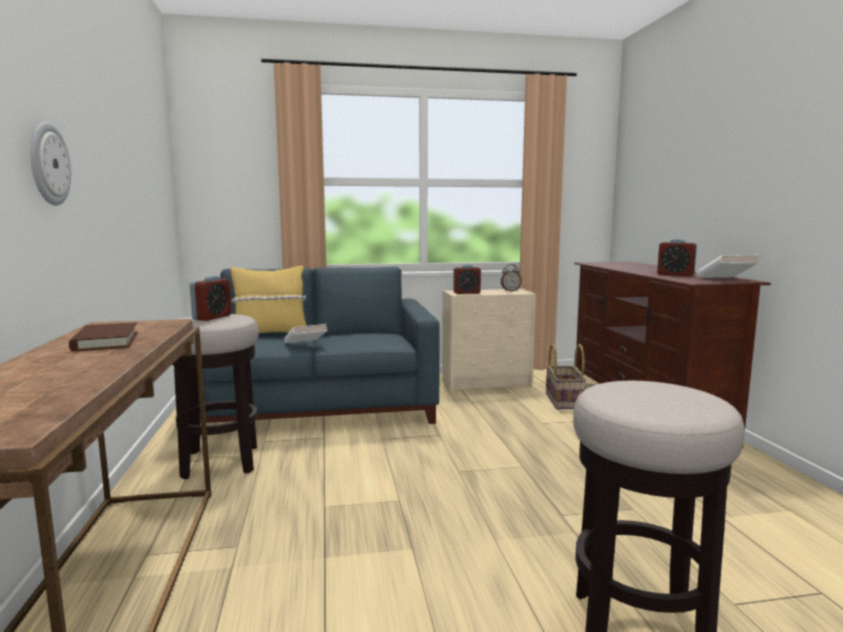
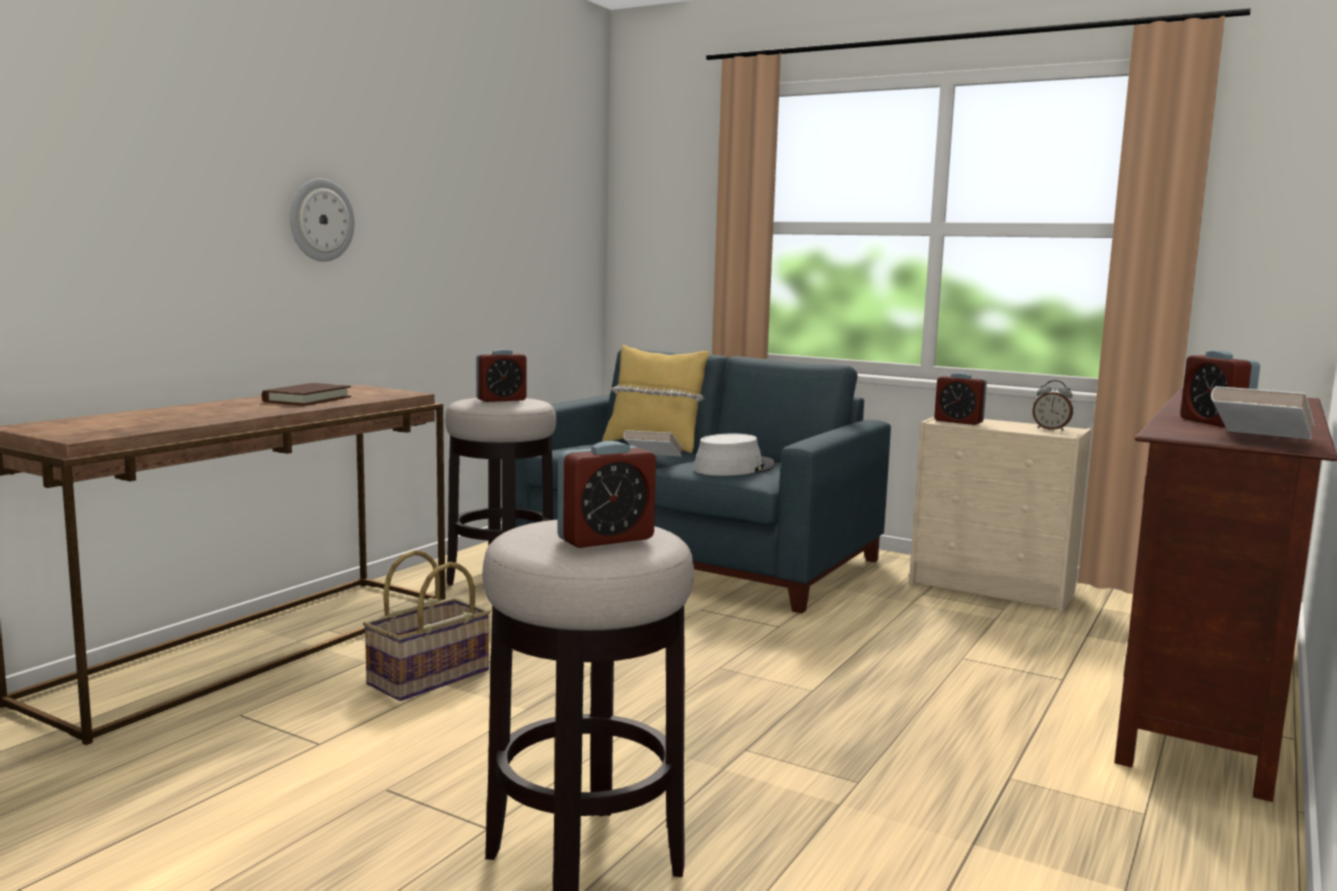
camera: 40 degrees right, 0 degrees up
(366, 341) = (734, 468): none -> grey hat
(564, 401) = (1074, 644): basket -> basket (429, 678)
(678, 395) = (605, 539): none -> alarm clock

